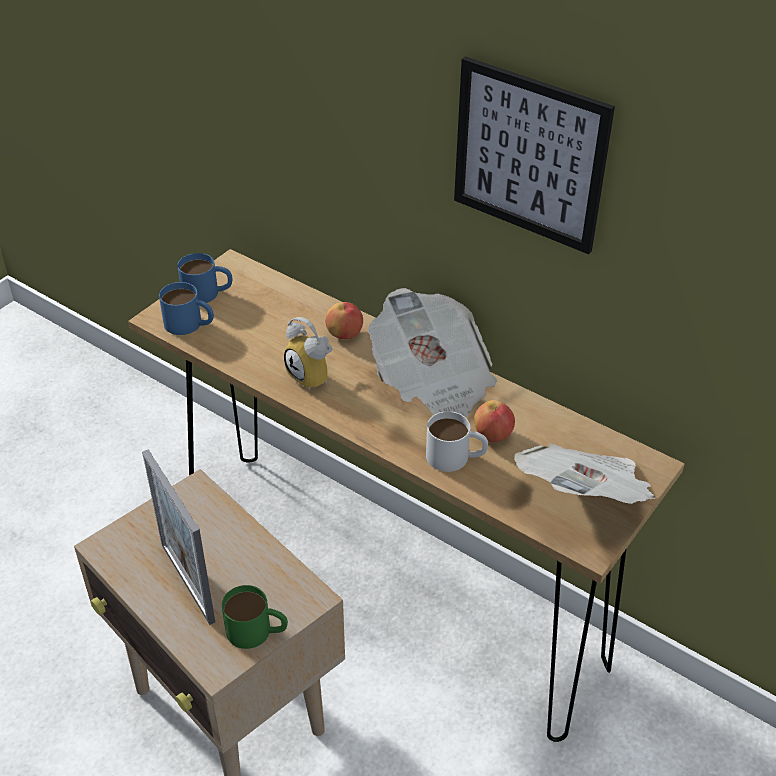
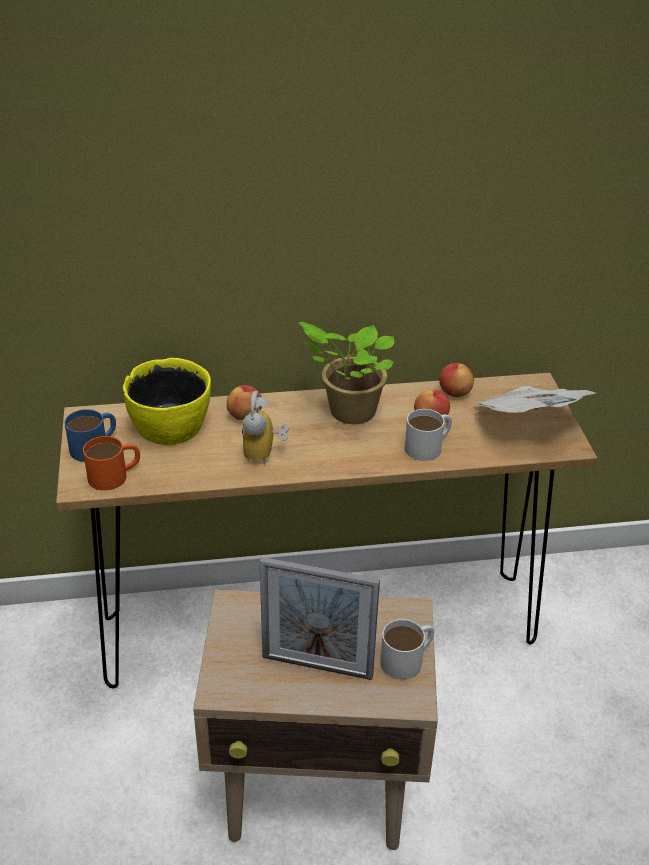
camera: 45 degrees left, 5 degrees down
(190, 324) = (115, 475): blue mug -> orange mug
(257, 631) = (408, 659): green mug -> white mug
(280, 309) = (171, 425): none -> yellow bowl
(314, 376) = (265, 454): alarm clock -> alarm clock turned 90 degrees clockwise
(432, 382) = (348, 412): newspaper -> potted plant
(529, 155) = (393, 179): picture -> none
(553, 424) = (454, 393): none -> apple

